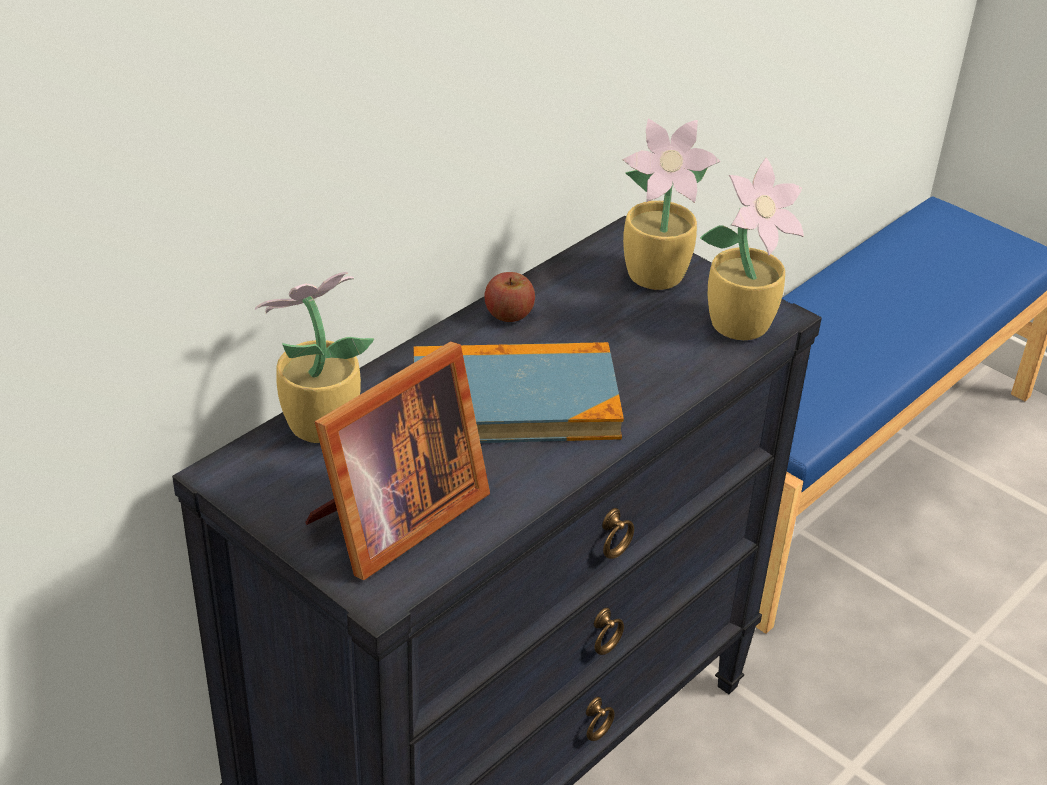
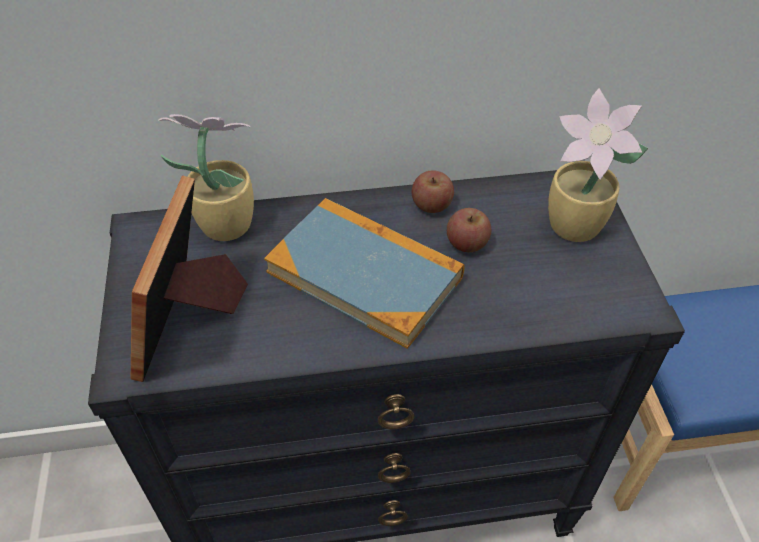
camera: 40 degrees right, 10 degrees up
(392, 520) = (191, 320): picture frame -> picture frame turned 105 degrees clockwise
(578, 332) = (467, 243): none -> apple
(742, 324) = (605, 302): potted plant -> none

